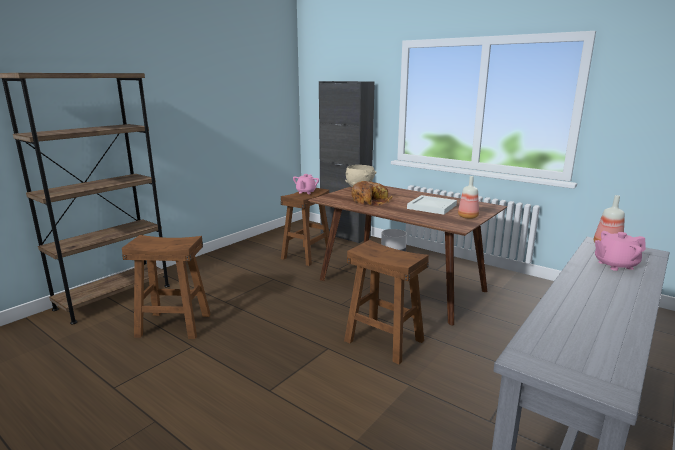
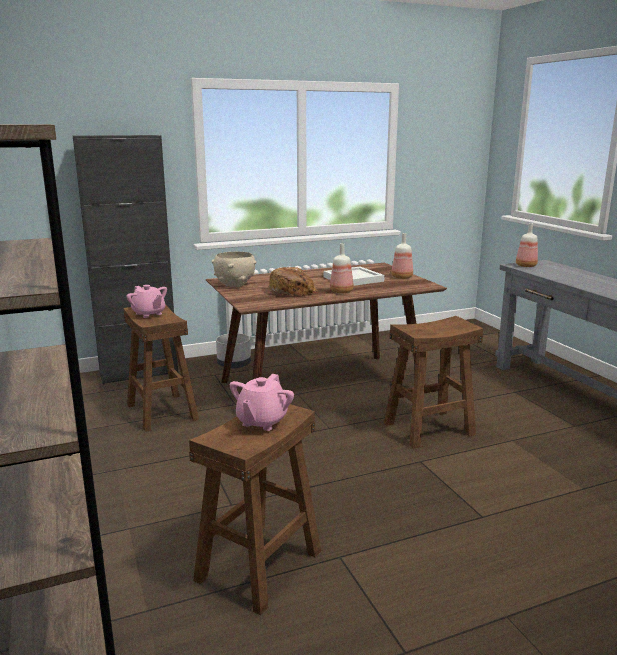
camera: 60 degrees left, 0 degrees up
(391, 210) = (342, 291): none -> bottle
(615, 265) = (565, 273): pink teapot -> pink teapot (261, 421)

